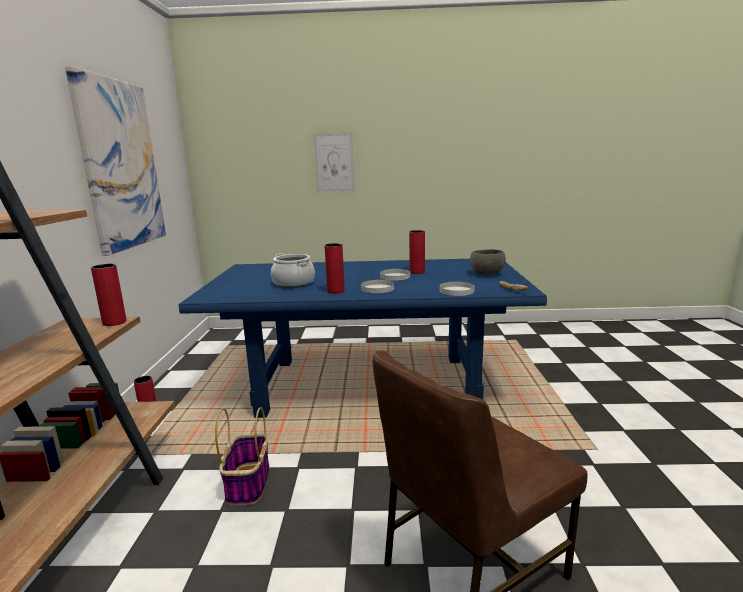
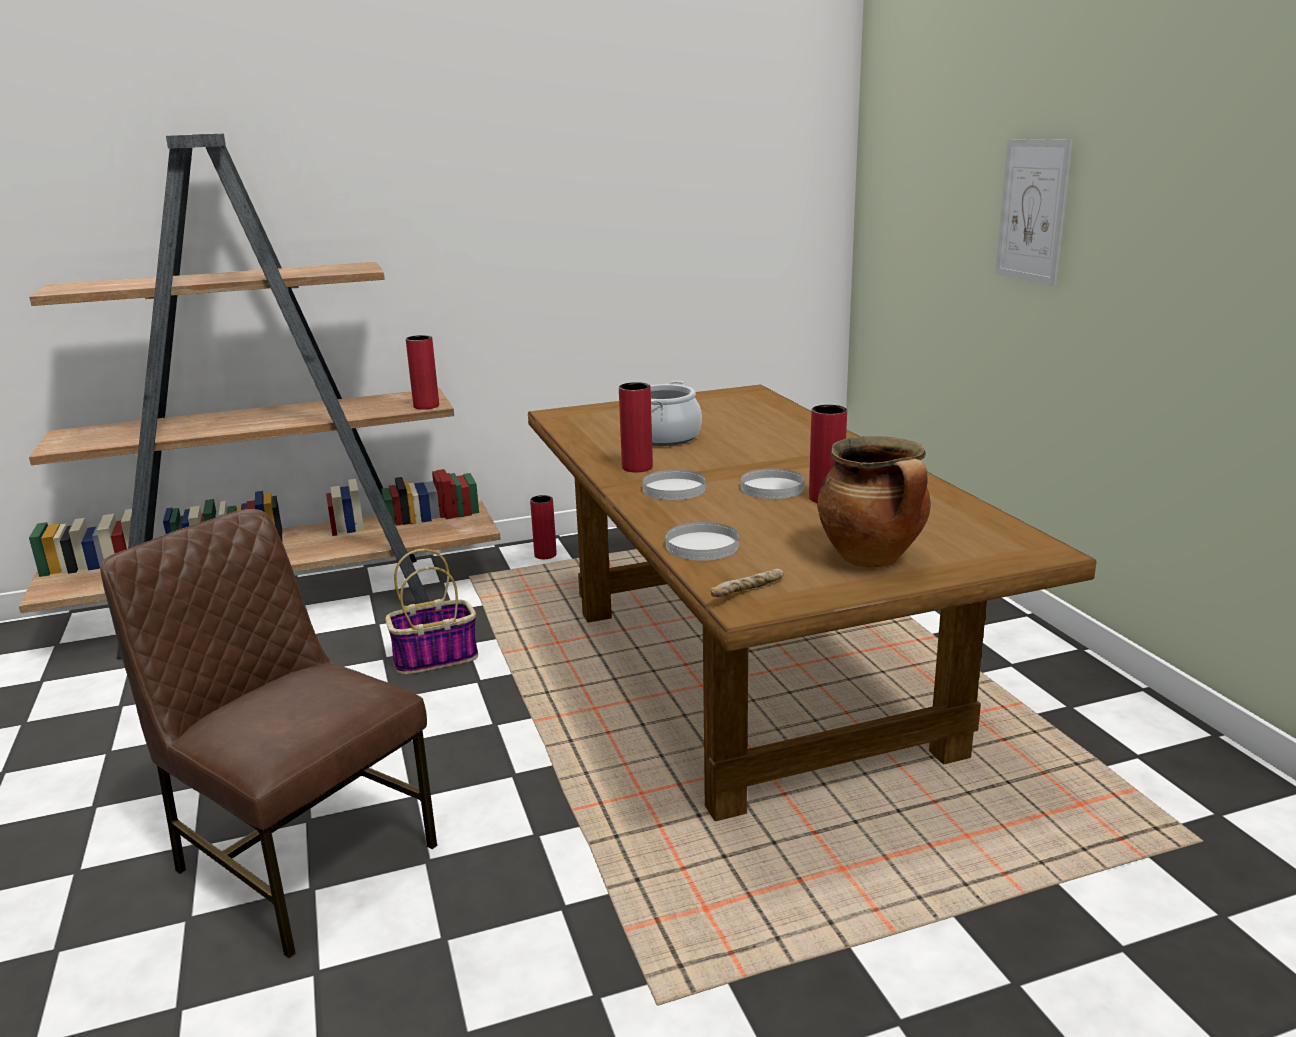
camera: 70 degrees right, 5 degrees up
(121, 165) = (636, 198): picture -> none
(369, 384) = (751, 678): blue dining table -> brown dining table
(487, 274) = (873, 559): grey bowl -> cooking pot

